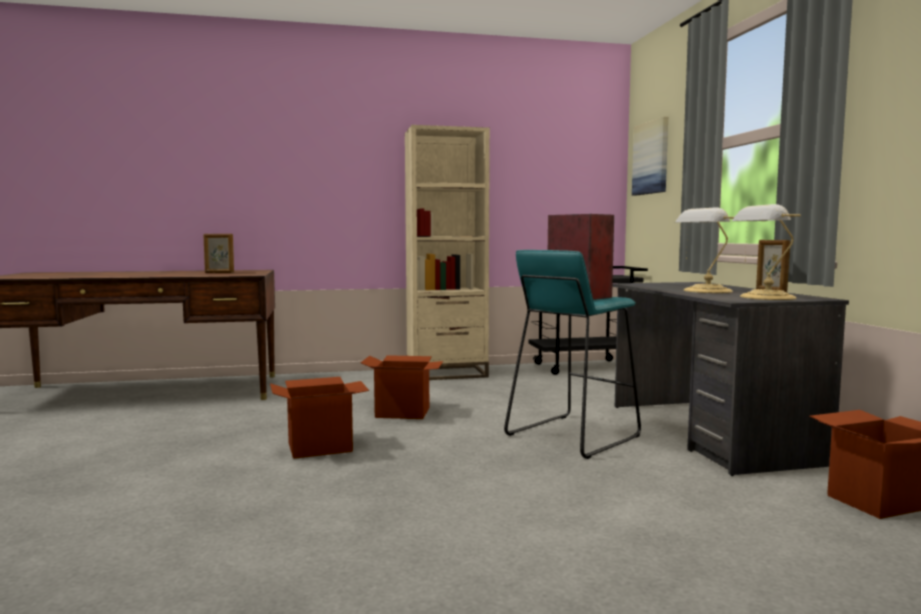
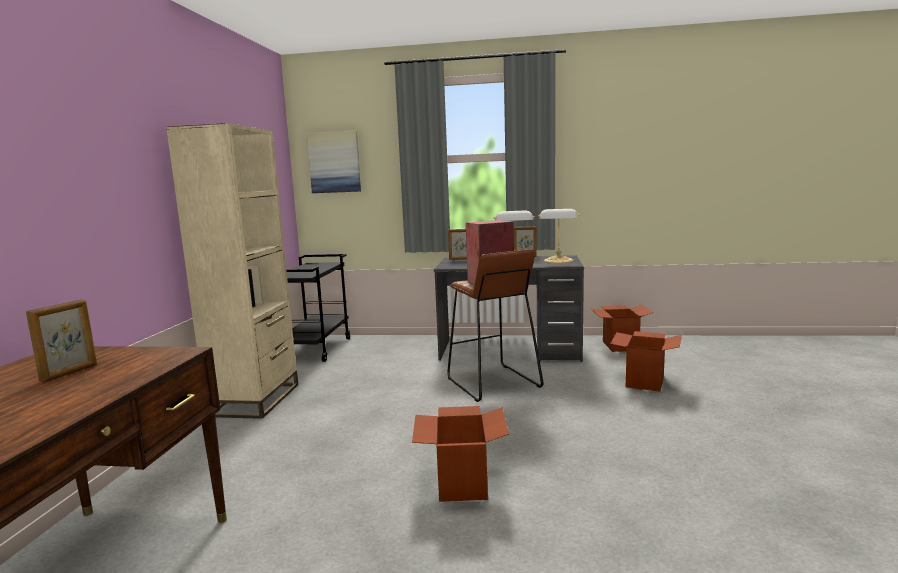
camera: 70 degrees left, 5 degrees up
(403, 413) = (380, 434): cardboard box -> cardboard box (644, 382)
(571, 435) = (492, 383): turquoise stool -> brown stool
(698, 283) = (460, 259): none -> picture frame

